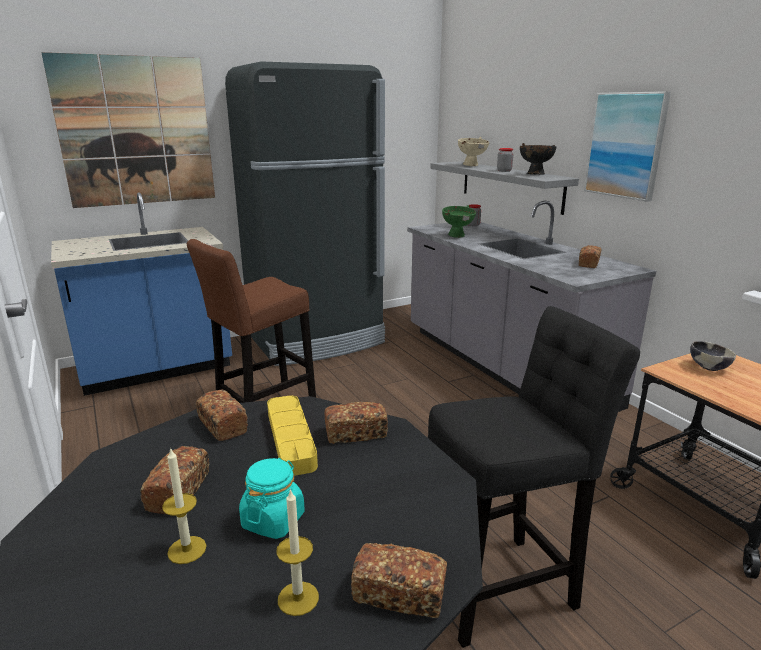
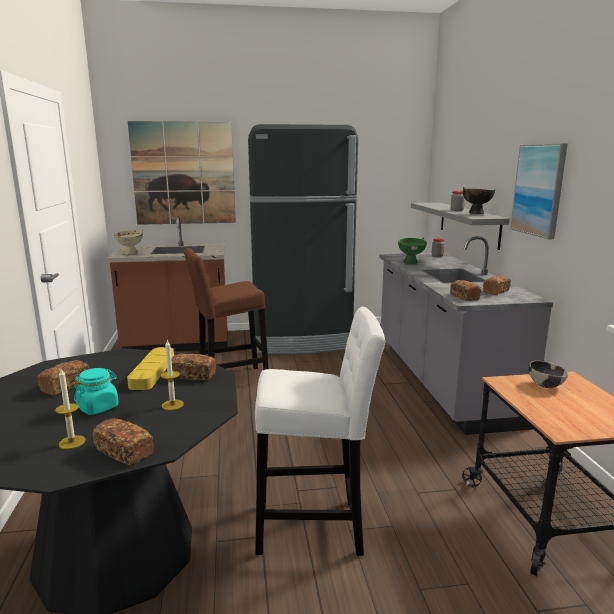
camera: 20 degrees right, 5 degrees down
(157, 370) = (177, 345): blue counter -> brown counter
(187, 550) = (42, 411): candle -> candle (172, 405)
(222, 425) = (122, 359): bread -> bread (464, 297)
(472, 165) = (440, 205): beige bowl -> beige bowl (131, 254)
(504, 587) = (315, 527): black stool -> white stool

